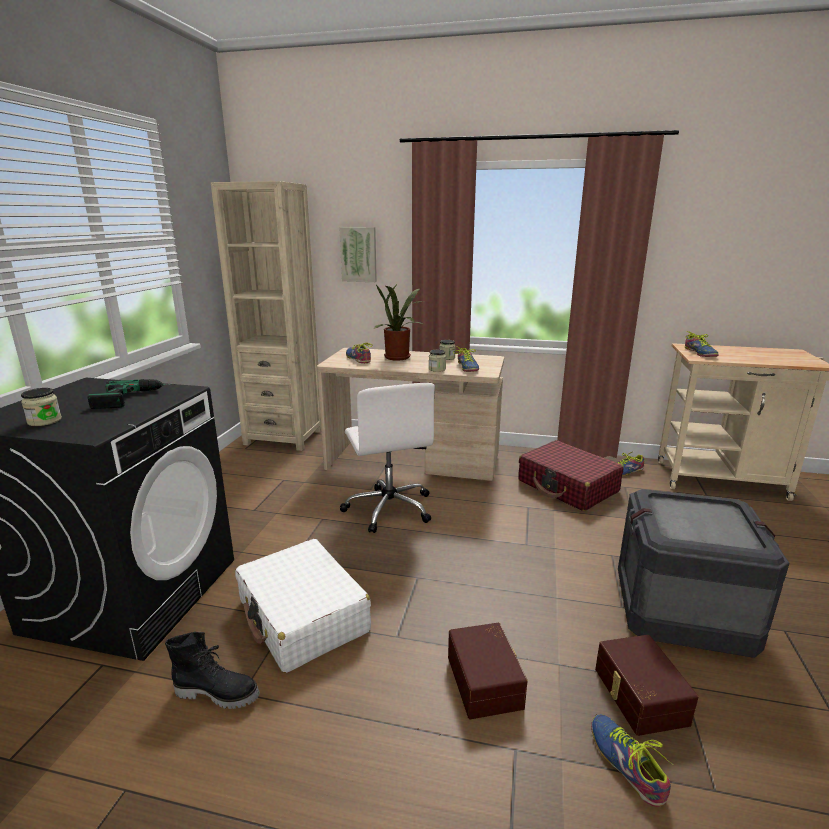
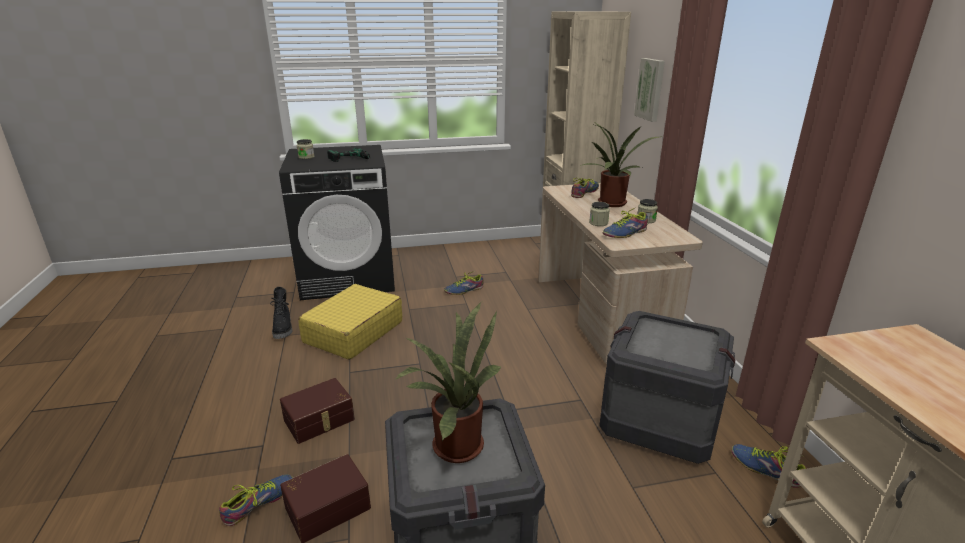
camera: 65 degrees right, 5 degrees up
(303, 616) = (353, 332): white suitcase -> yellow suitcase
(389, 508) = (506, 325): white office chair -> none
(567, 486) = (659, 421): red suitcase -> crate
(697, 523) = (454, 444): none -> potted plant
(700, 353) = (881, 348): shoe -> shoe (464, 290)

